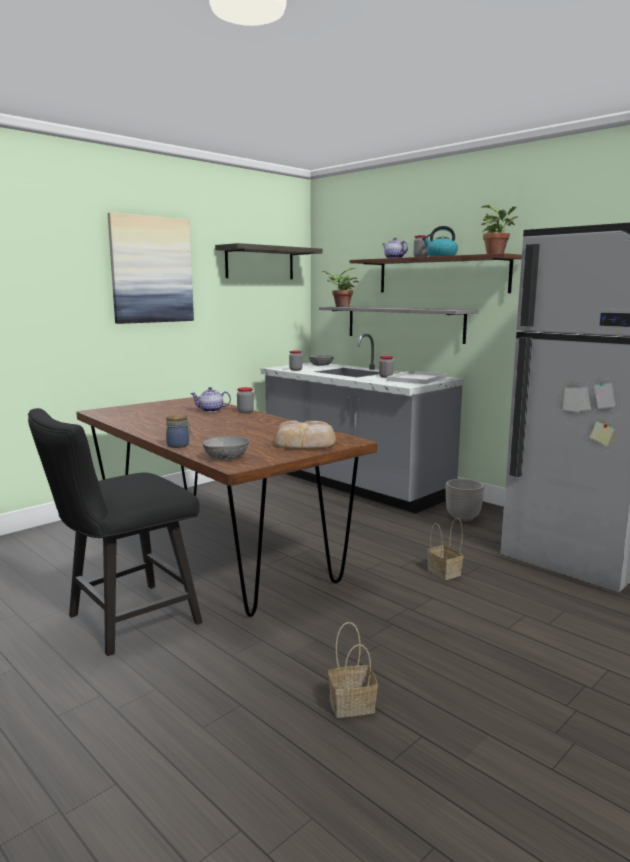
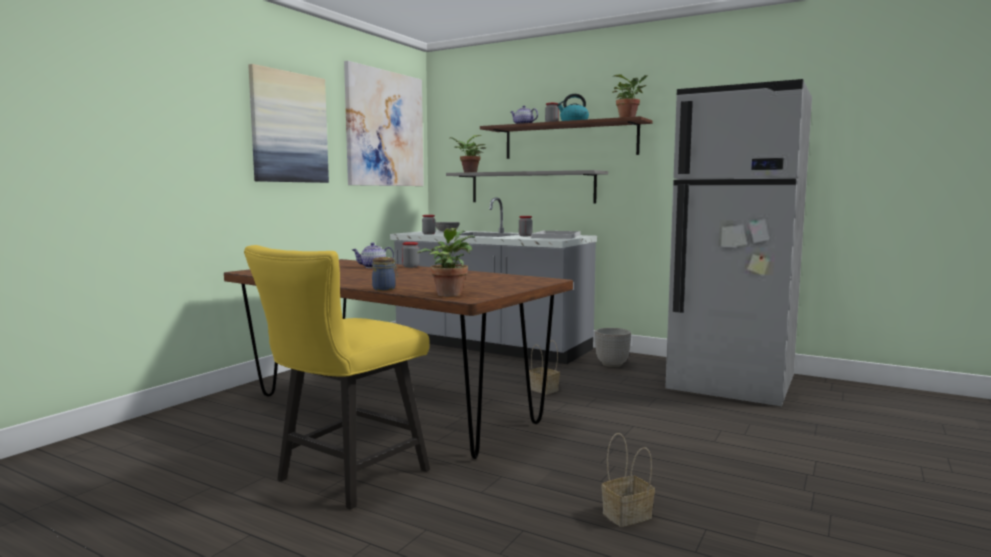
camera: 15 degrees left, 5 degrees down
(124, 622) = (344, 478): black chair -> yellow chair
(227, 457) = (449, 294): grey bowl -> potted plant
(260, 263) = (385, 129): shelf -> picture
(305, 442) = (507, 282): bread -> none
(445, 572) = (629, 406): basket -> basket (544, 390)

